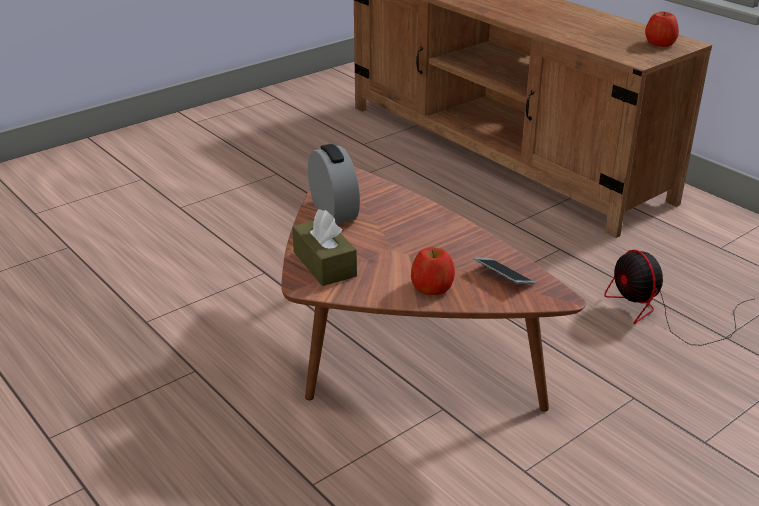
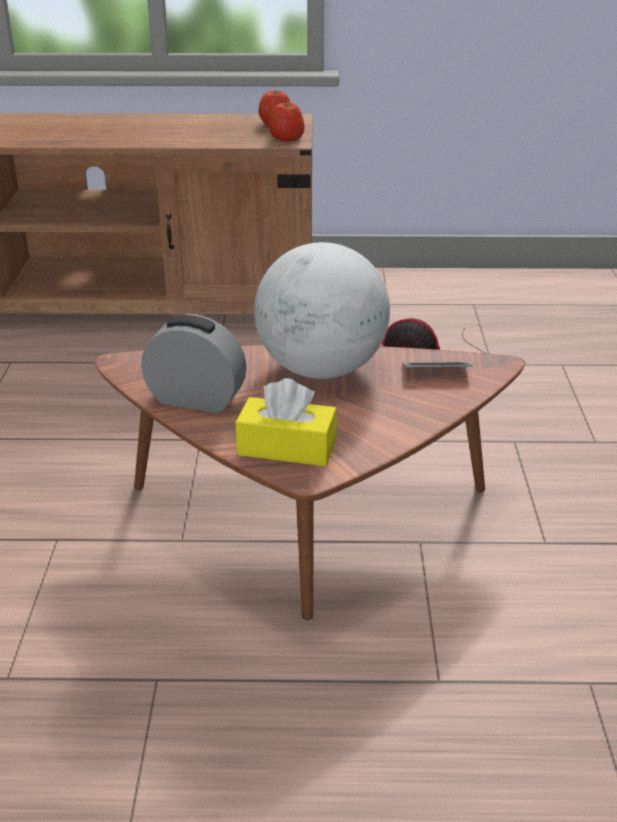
camera: 50 degrees left, 0 degrees up
(324, 264) = (287, 447): brown tissue box -> yellow tissue box
(432, 286) = (407, 410): apple -> apple (287, 138)
(435, 234) = (322, 369): none -> globe

